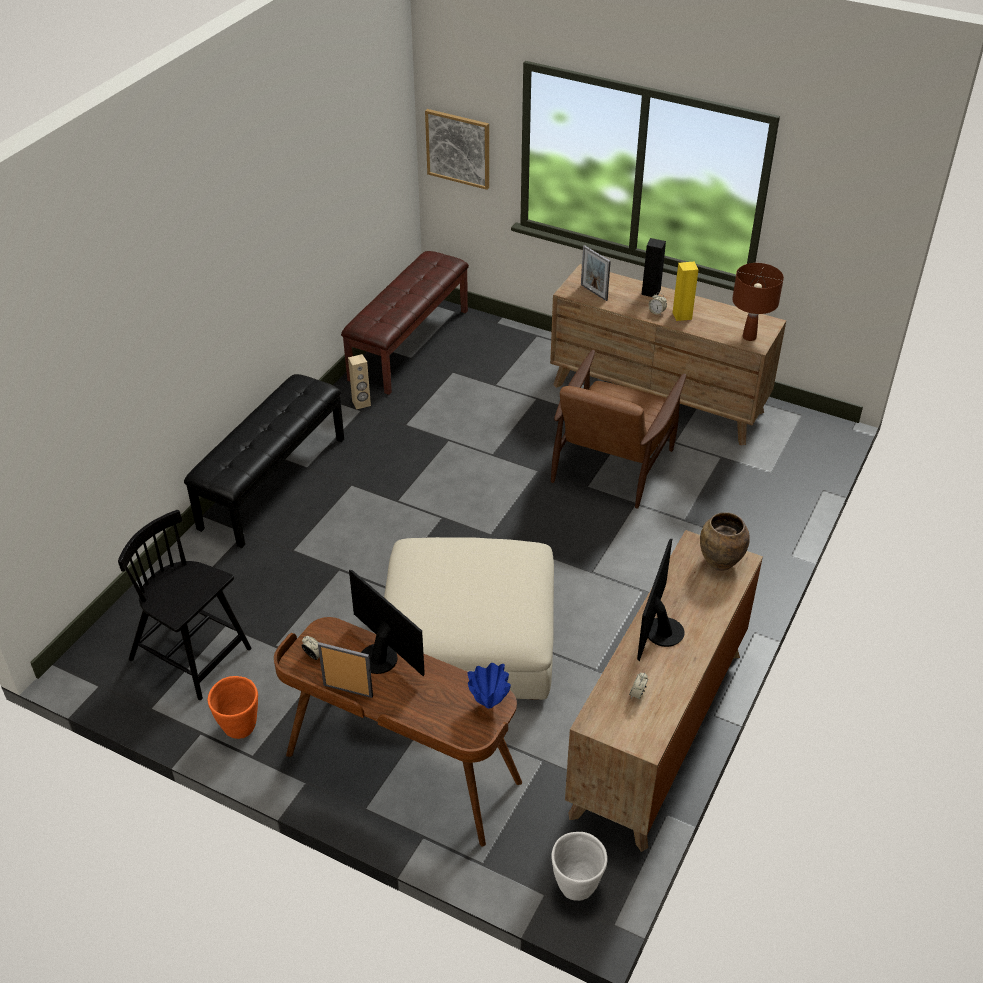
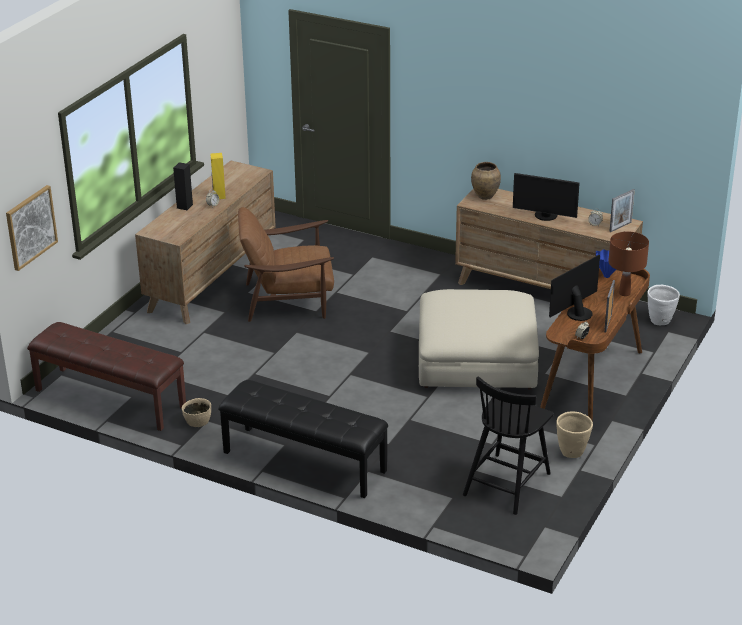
camera: 90 degrees left, 10 degrees down
(239, 728) = (572, 452): orange planter -> beige planter
(361, 403) = (197, 421): beige speaker -> beige bowl
(594, 292) = (180, 229): picture frame -> picture frame (620, 227)
(612, 462) = (288, 300): brown armchair -> brown armchair turned 150 degrees clockwise
(749, 337) = (250, 173): brown table lamp -> brown table lamp (624, 293)

